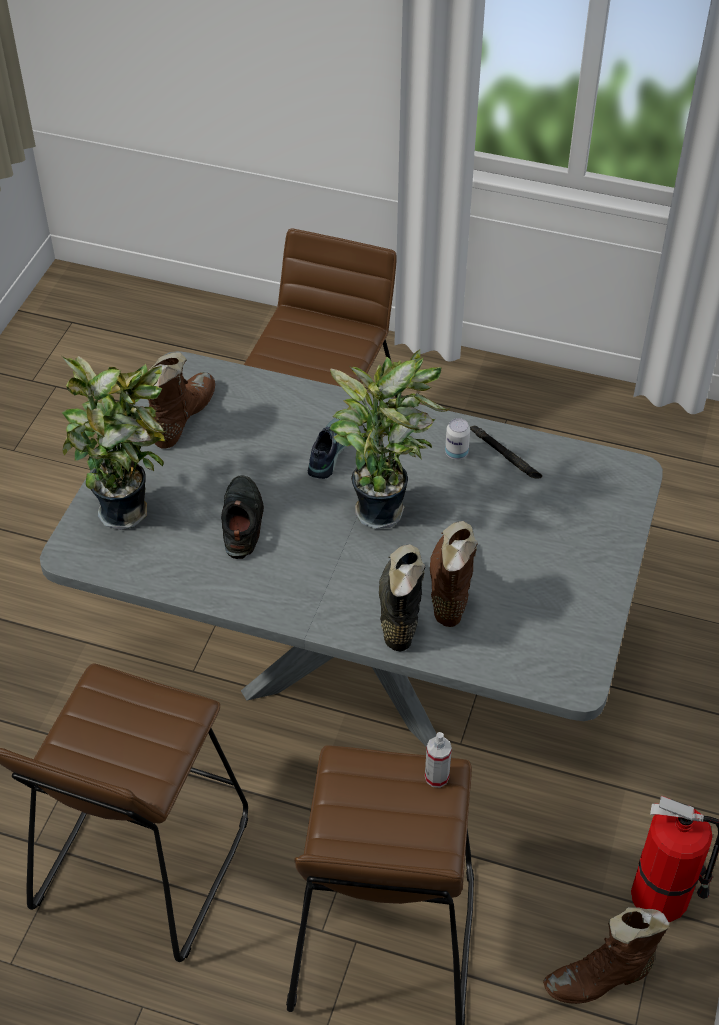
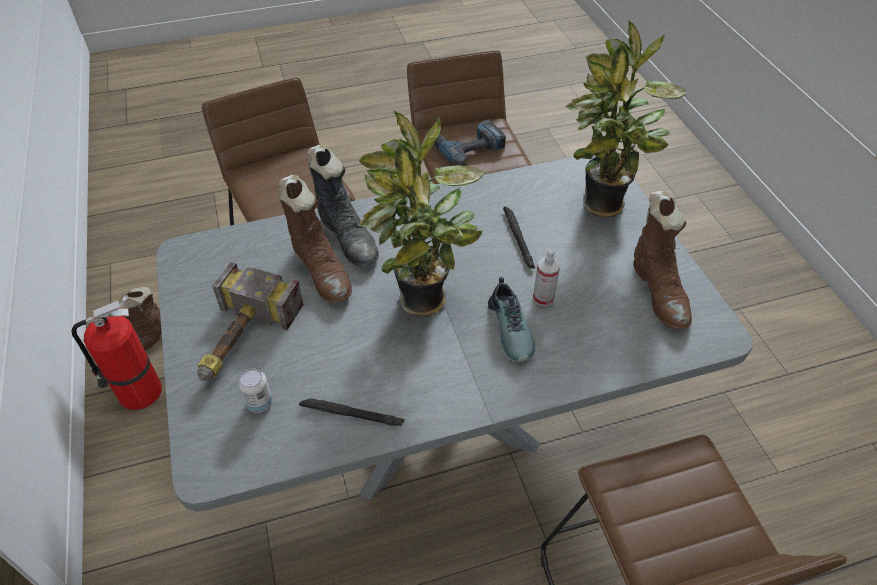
camera: 145 degrees right, 0 degrees up
(131, 735) = (466, 146): none -> power drill
(241, 520) = (518, 239): black shoe -> black flashlight
(436, 777) = (268, 207): spray bottle -> spray bottle (543, 298)
(456, 453) = (399, 390): can -> can (259, 403)
(562, 557) = (239, 340): none -> hammer

